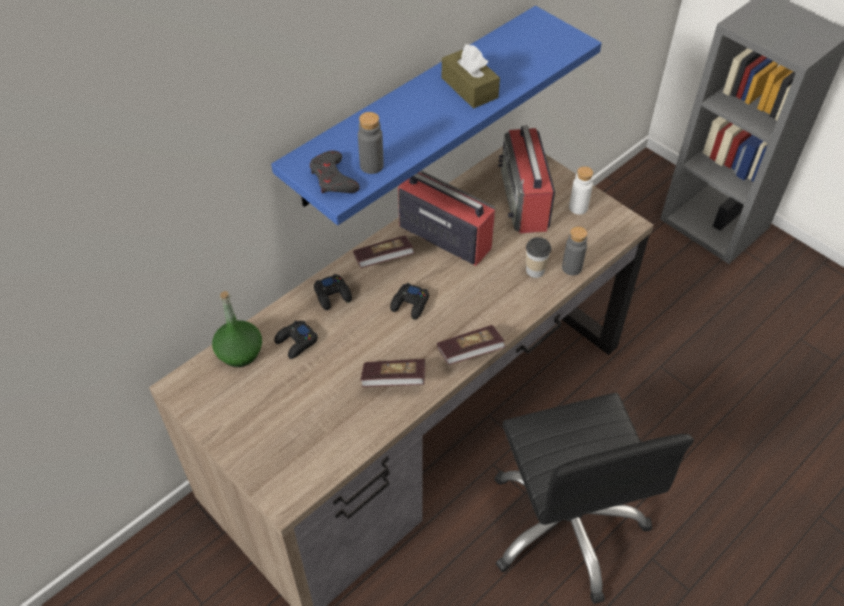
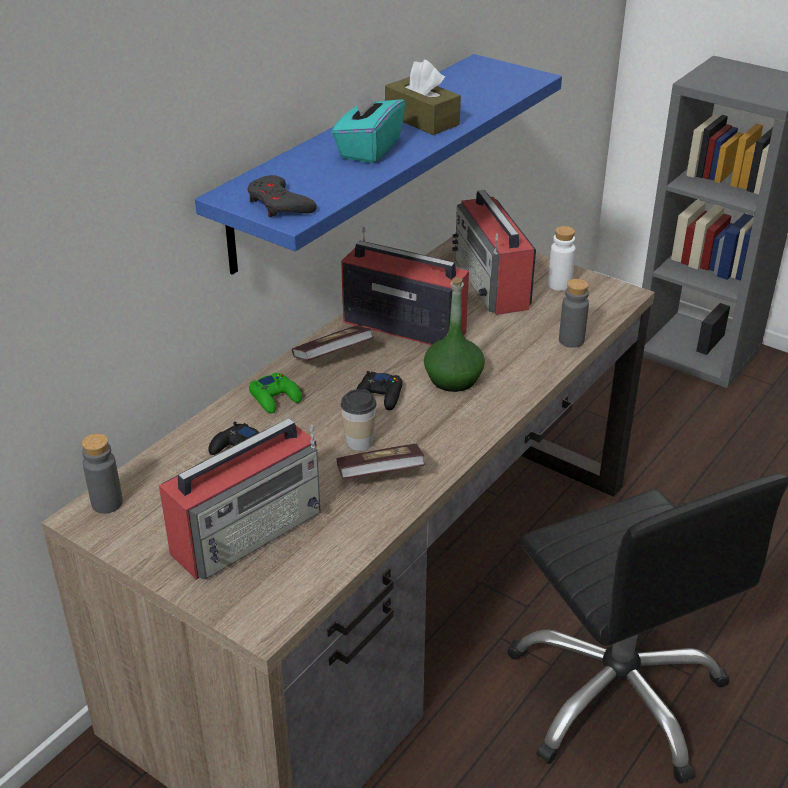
camera: 10 degrees left, 15 degrees down
(239, 352) = (163, 470): green bottle -> green bottle (453, 379)
(290, 417) = (249, 531): none -> radio
(333, 295) = (275, 398): black game controller -> green game controller
(371, 166) = (325, 190): grey bottle -> grey bottle (107, 503)
(417, 120) = (368, 149): none -> turquoise tissue box
(470, 352) = (471, 436): book -> none
(535, 270) = (527, 347): cup -> cup (359, 442)

